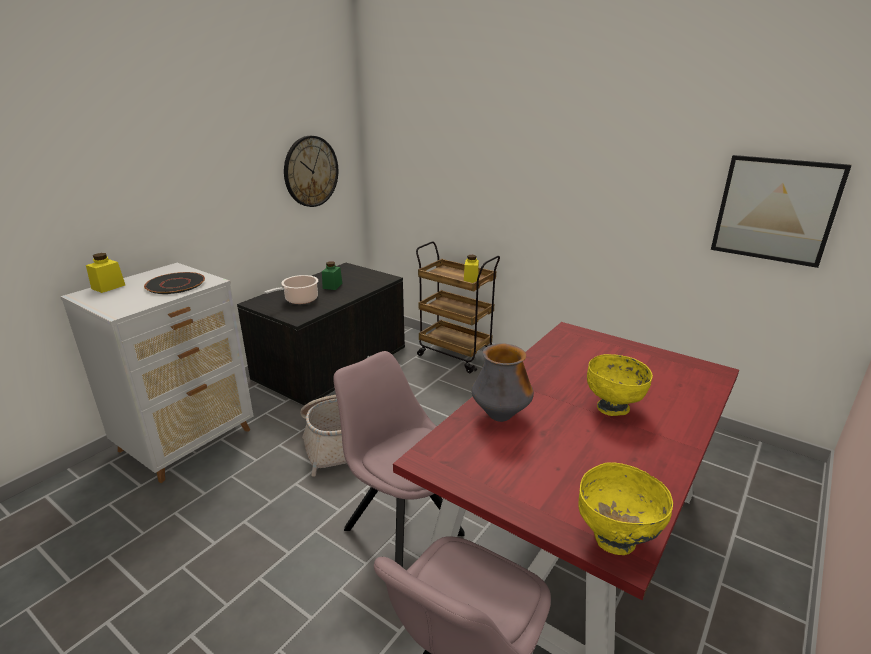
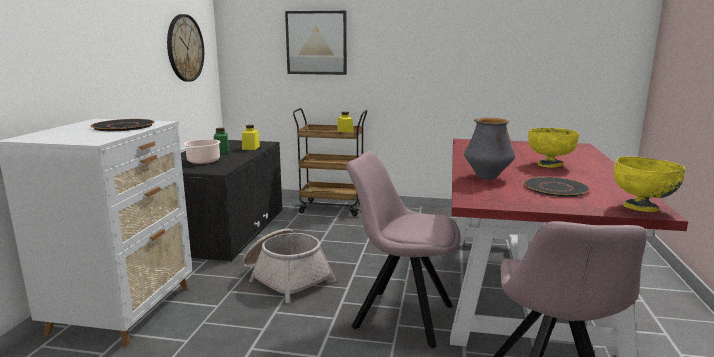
camera: 25 degrees left, 10 degrees down
(108, 287) = (46, 133): yellow jar -> yellow jar (251, 148)
(556, 461) = (556, 188): none -> black plate
(775, 210) = (570, 44): picture -> picture (316, 43)

